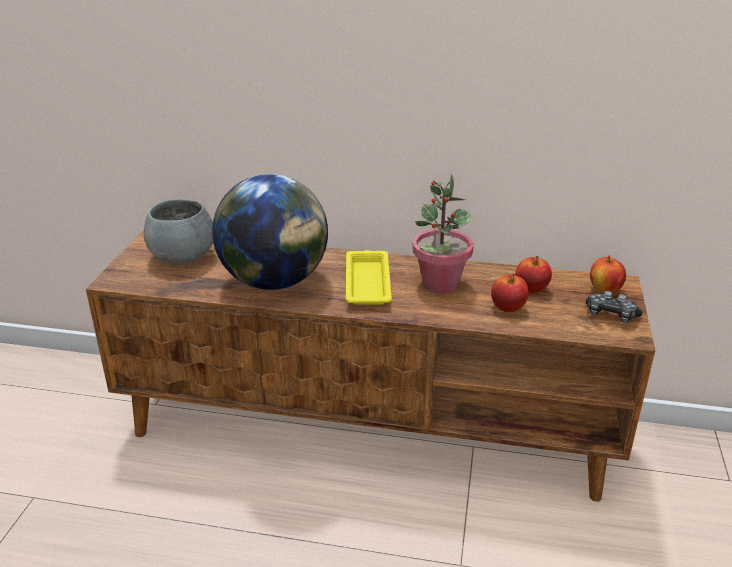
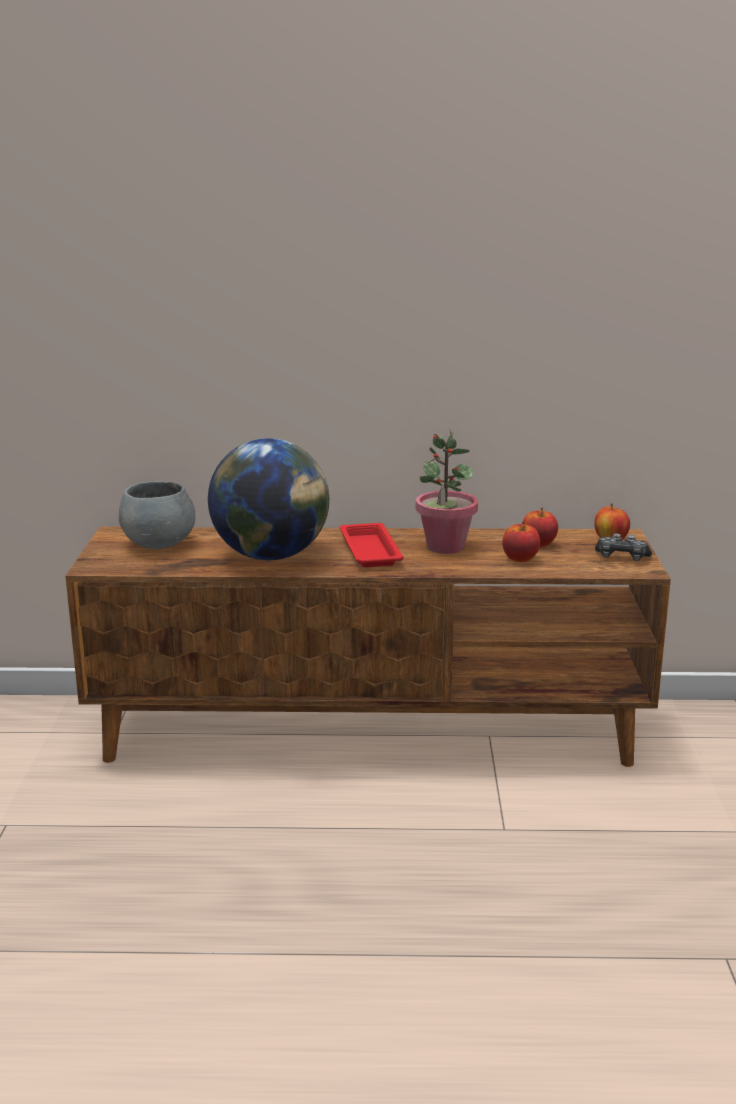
camera: 10 degrees left, 10 degrees down
(367, 282) = (369, 550): yellow tray -> red tray

